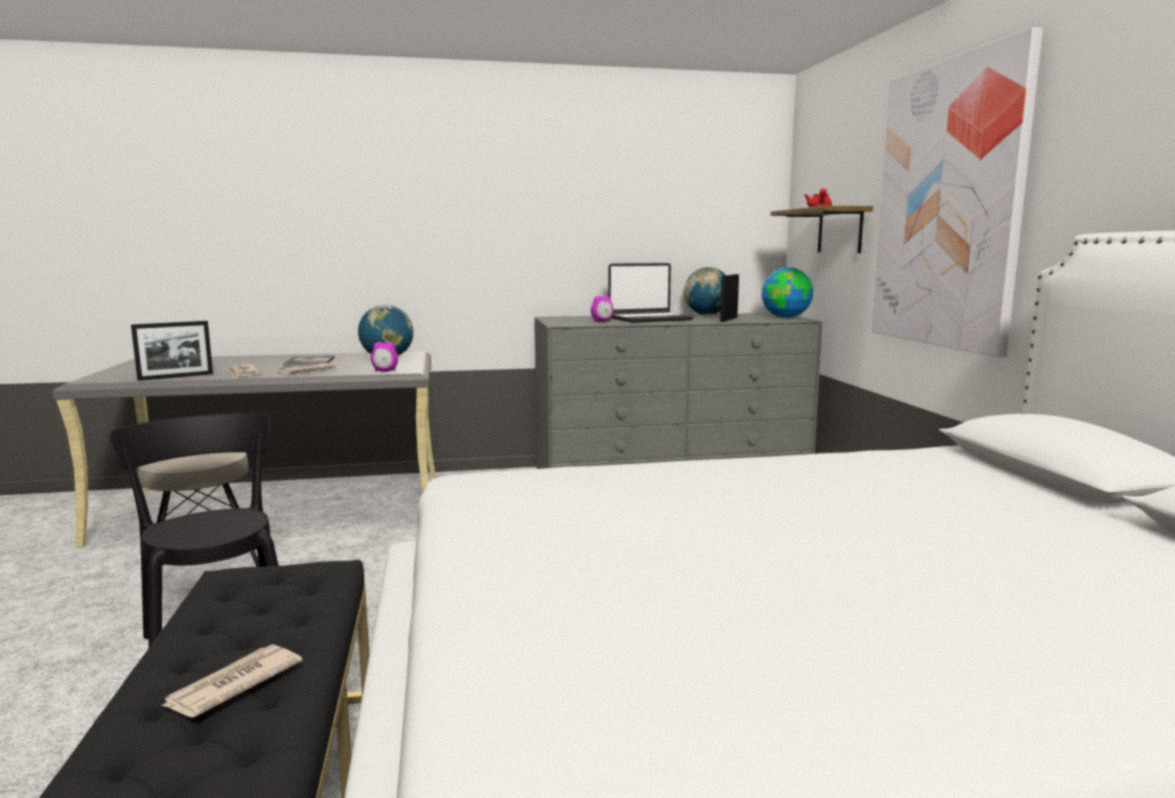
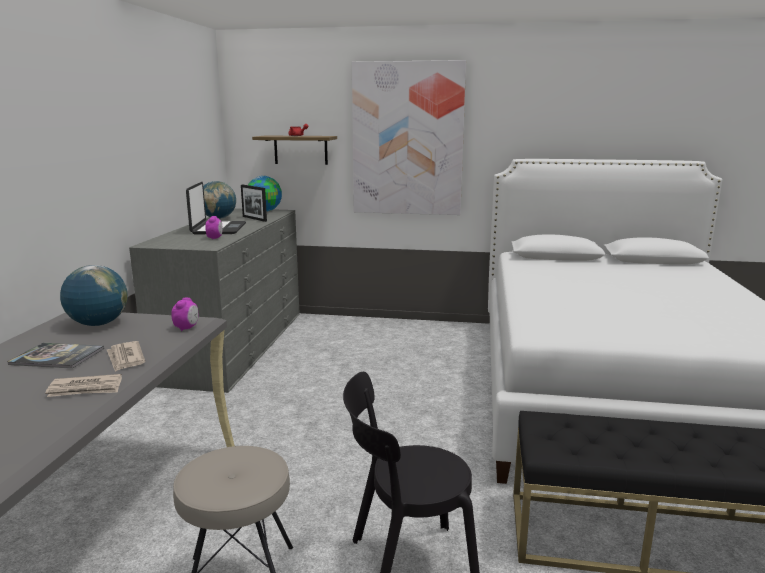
camera: 70 degrees left, 5 degrees up
(176, 377) = (42, 428): picture frame -> none
(232, 685) = (689, 441): newspaper -> none

